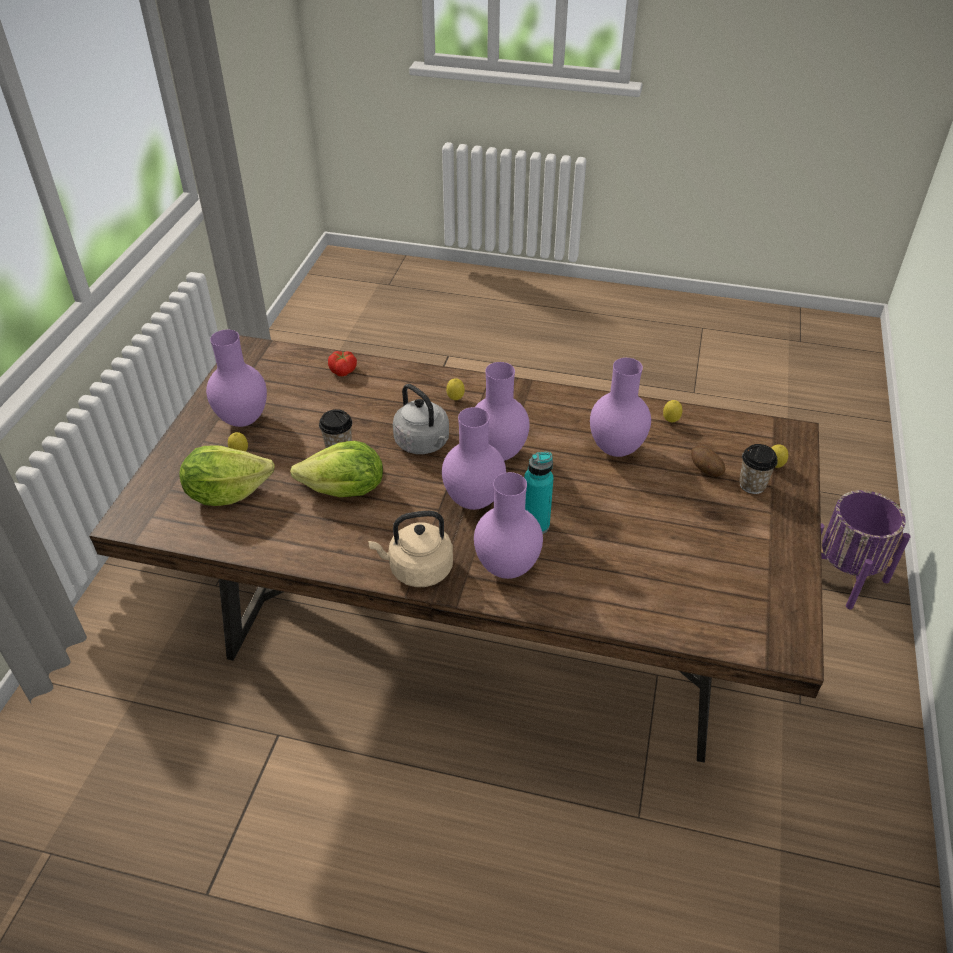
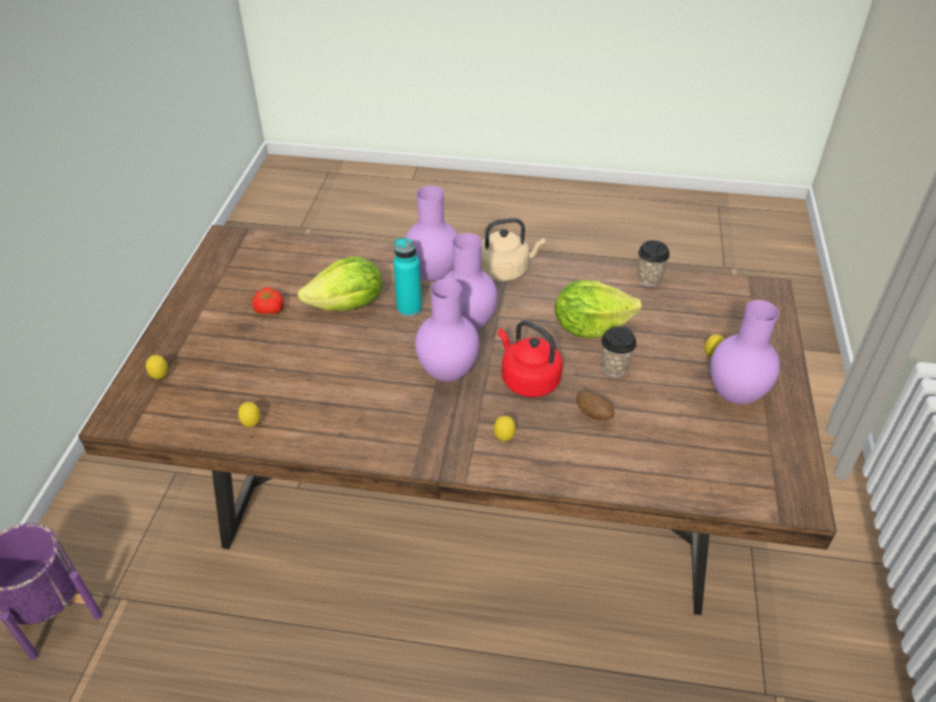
camera: 175 degrees right, 0 degrees up
(226, 493) = (699, 319): lettuce -> lettuce (348, 306)
(343, 371) = (656, 474): tomato -> tomato (269, 309)
(424, 443) = (527, 380): grey kettle -> red kettle
(615, 450) = (323, 385): purple vase -> none
(705, 470) = (234, 369): potato -> potato (594, 415)
(752, 485) = (194, 356): cup -> cup (649, 279)

